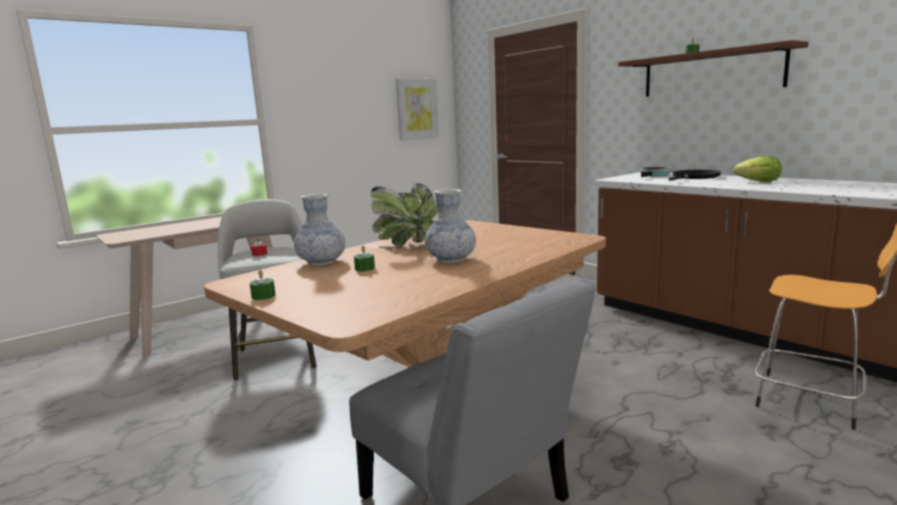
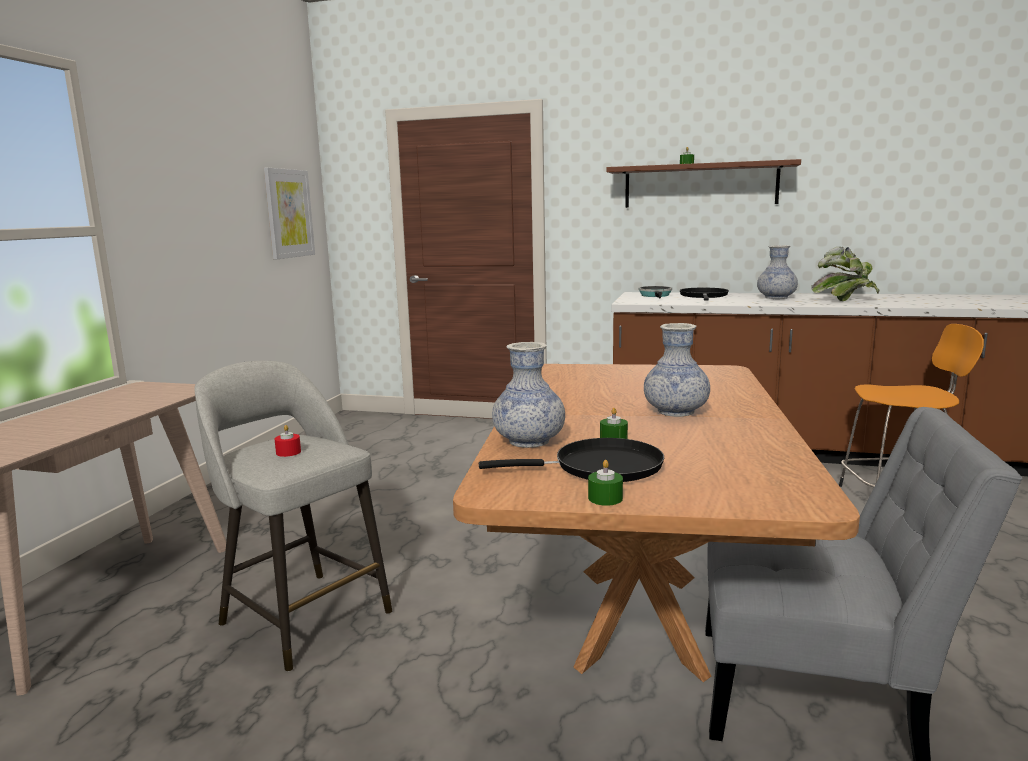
camera: 35 degrees left, 0 degrees up
(310, 281) = (600, 467): none -> black frying pan
(408, 244) = (567, 402): potted plant -> potted plant (845, 300)
(759, 182) = (776, 298): lettuce -> vase

